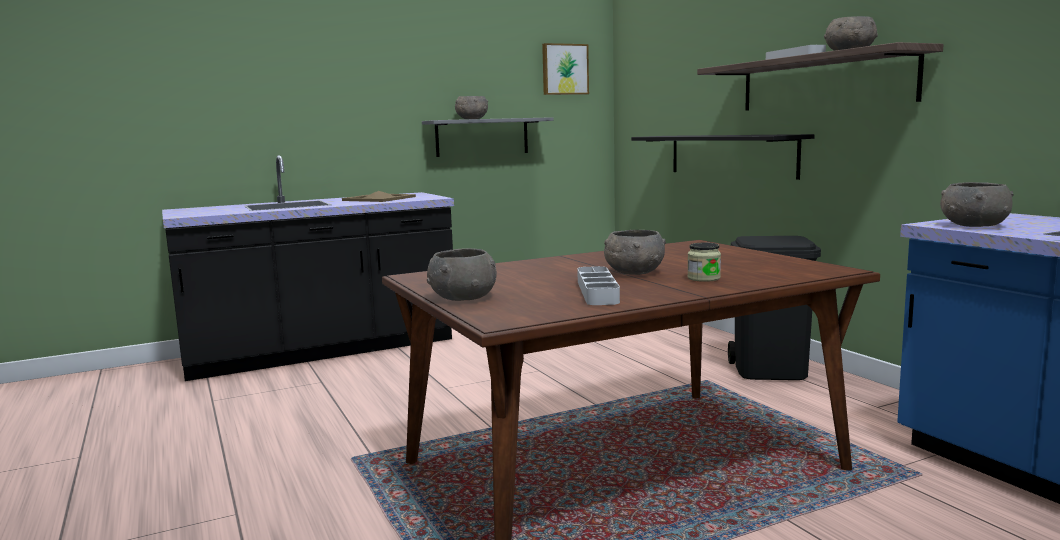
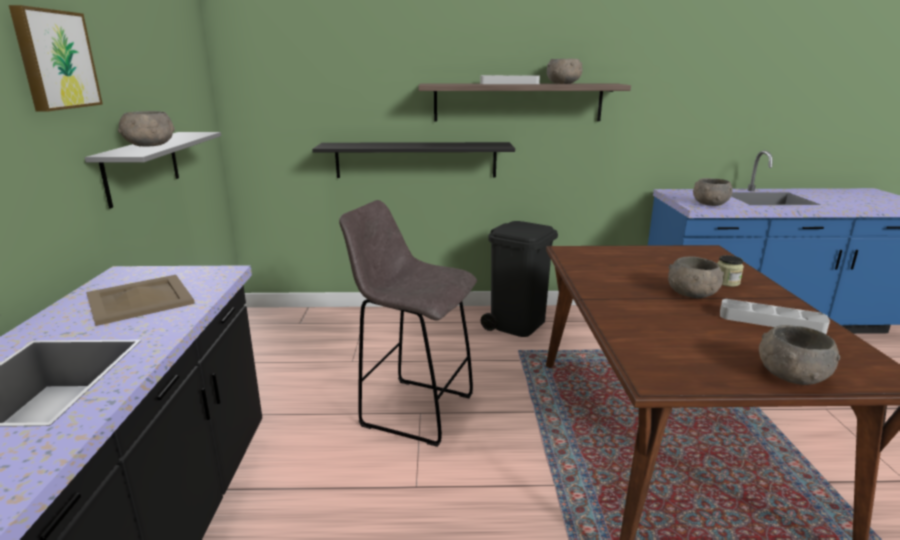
camera: 65 degrees left, 10 degrees up
(541, 368) = (414, 409): none -> grey stool
(564, 69) = (184, 67): picture -> picture (54, 60)

